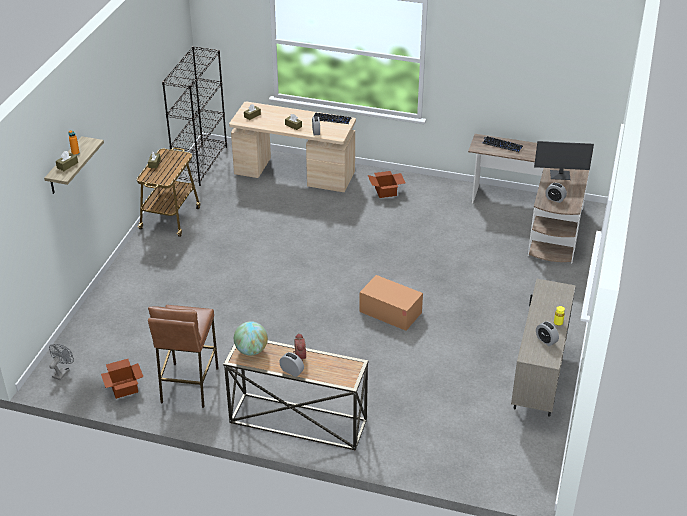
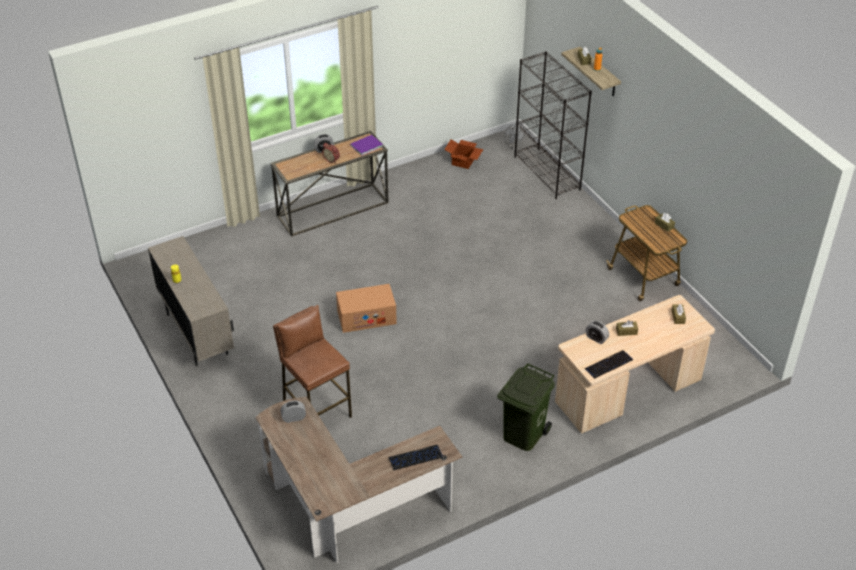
camera: 135 degrees right, 5 degrees up
(189, 385) = (428, 186): brown stool -> brown stool (317, 410)
(200, 163) = (719, 343): black bookcase -> black bookcase (547, 173)
(251, 350) = (365, 145): globe -> purple book
(386, 192) = (522, 434): cardboard box -> green trash can
(546, 340) = (174, 262): alarm clock -> none
(560, 175) = (317, 455): monitor -> none

